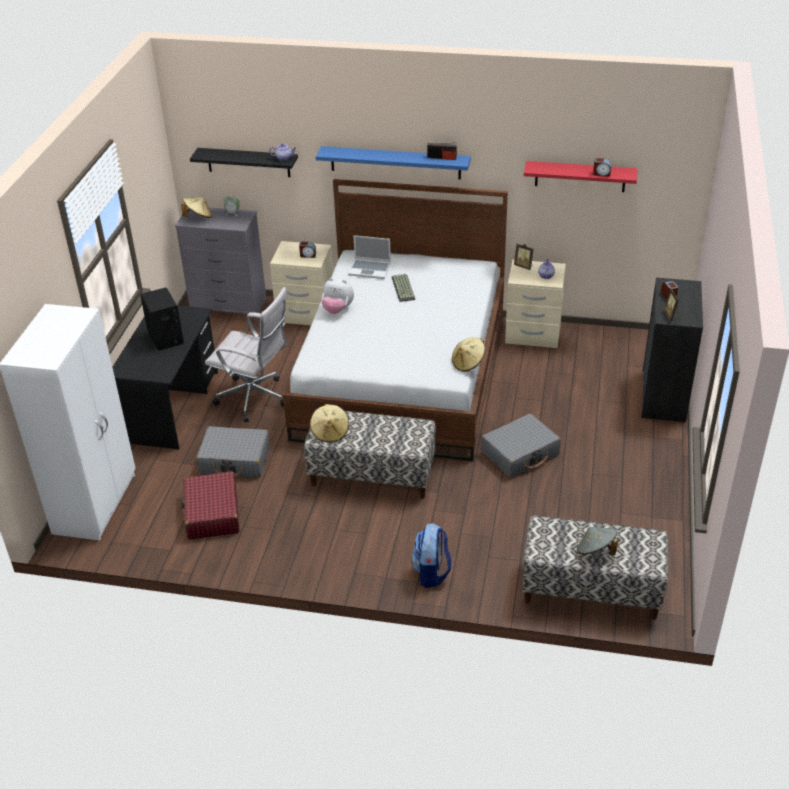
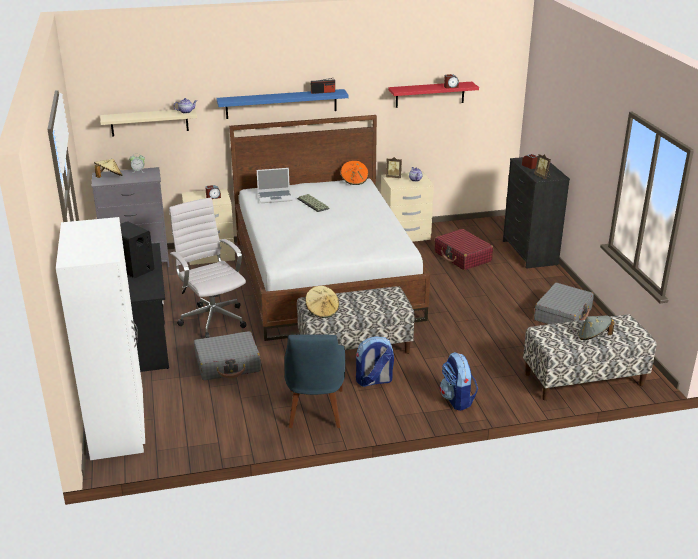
camera: 25 degrees left, 10 degrees down
(212, 514) = (237, 406): red suitcase -> red suitcase (462, 257)
(248, 162) = (149, 122): black shelf -> beige shelf
(255, 399) = (212, 319): white office chair -> white office chair turned 120 degrees counterclockwise
(281, 541) = (315, 410): none -> blue chair
(337, 309) = (271, 225): plush toy -> none
(363, 523) = (374, 381): none -> backpack
(468, 363) = (407, 238): beige hat -> none
(473, 263) = (354, 181): none -> orange hat
(520, 454) = (459, 308): grey suitcase -> grey suitcase (563, 314)

